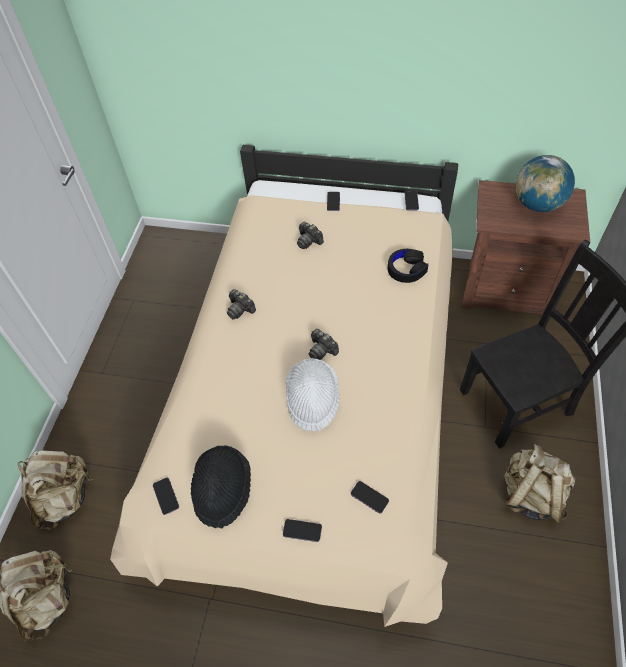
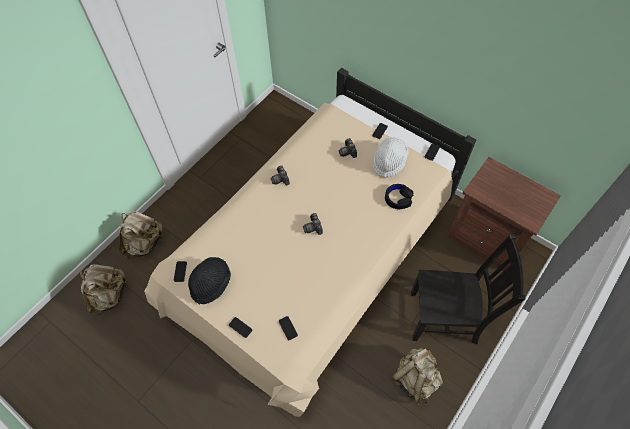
camera: 25 degrees right, 5 degrees up
(312, 401) = (289, 256): white hat -> white hat (389, 162)
(537, 204) = (517, 192): globe -> none

